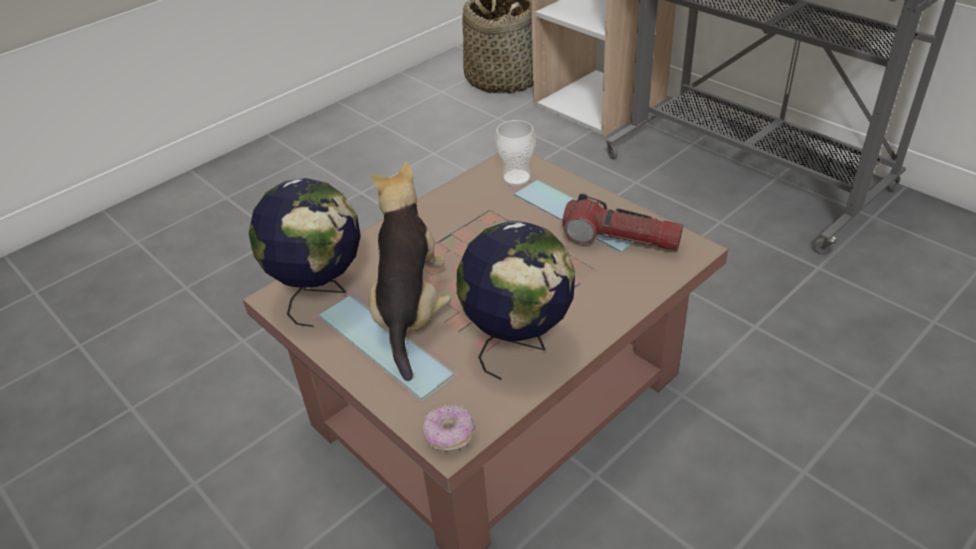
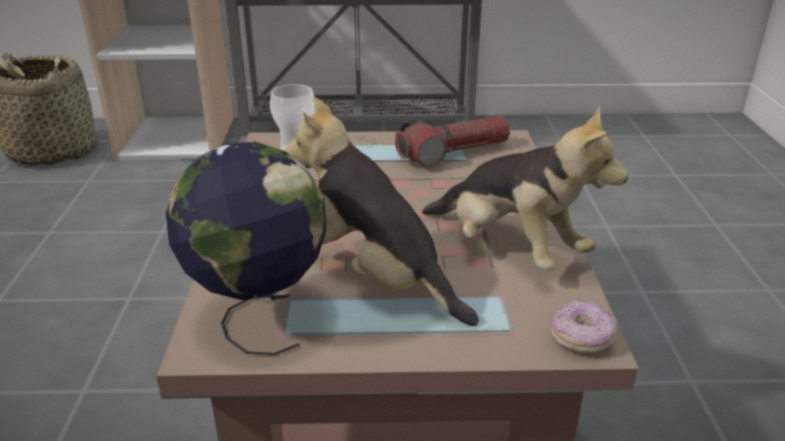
camera: 50 degrees left, 10 degrees down
(518, 345) = (509, 249): globe -> plush toy

